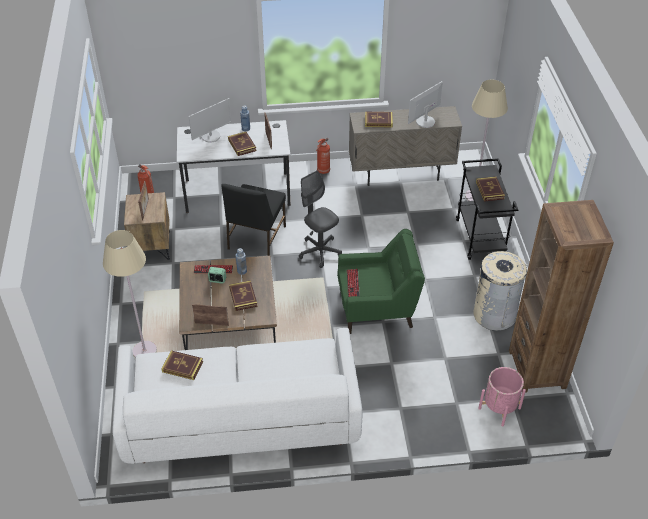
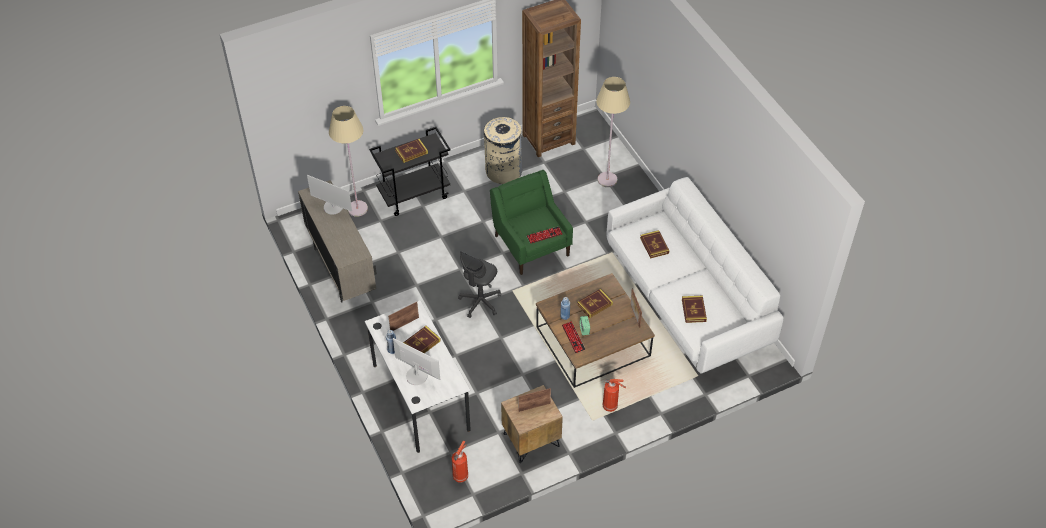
camera: 110 degrees left, 5 degrees up
(145, 351) = (658, 389): beige floor lamp -> beige floor lamp (607, 180)
(256, 238) = (483, 357): black chair -> none
(323, 171) = (360, 334): fire extinguisher -> fire extinguisher (611, 406)
(378, 121) = (344, 242): book -> book (654, 245)
(499, 408) = (596, 153): pink planter -> none

